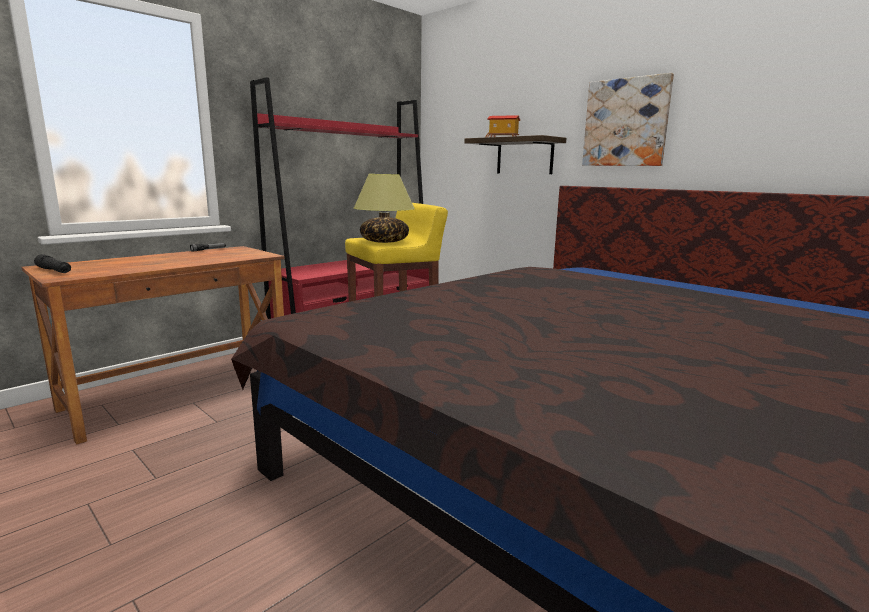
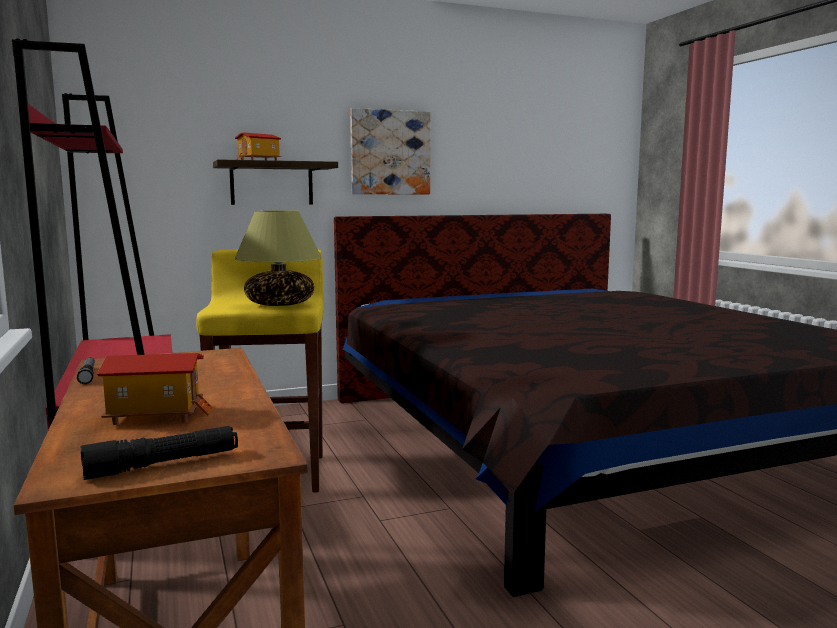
camera: 65 degrees left, 5 degrees down
(132, 262) = (157, 415): none -> toy house

